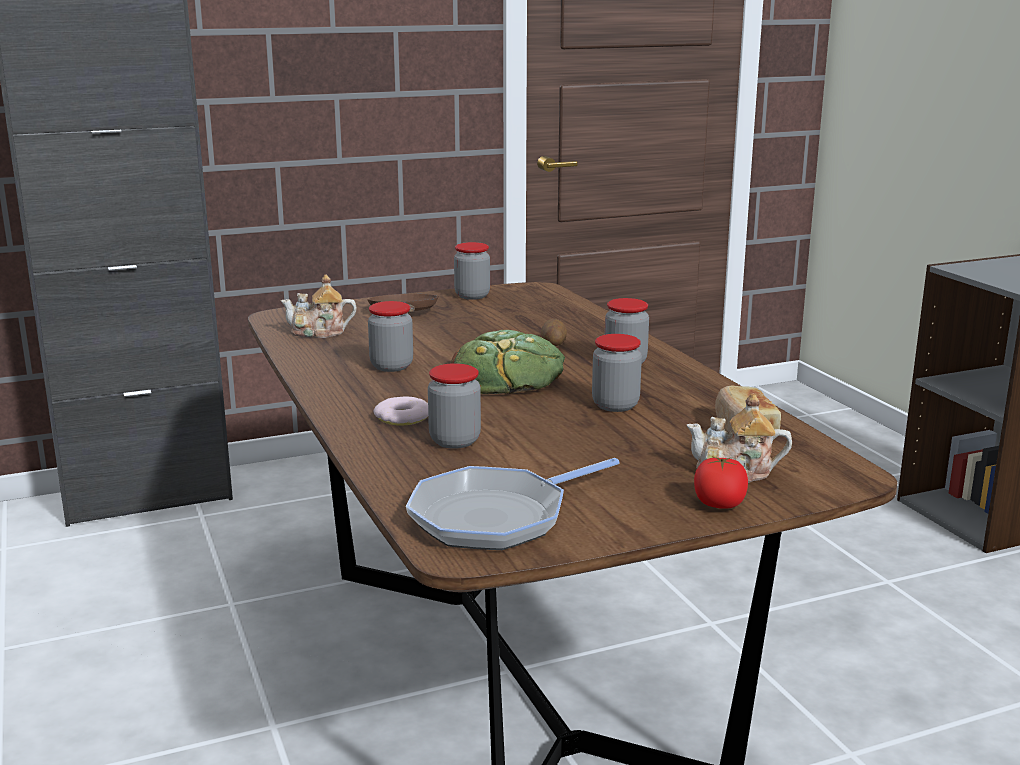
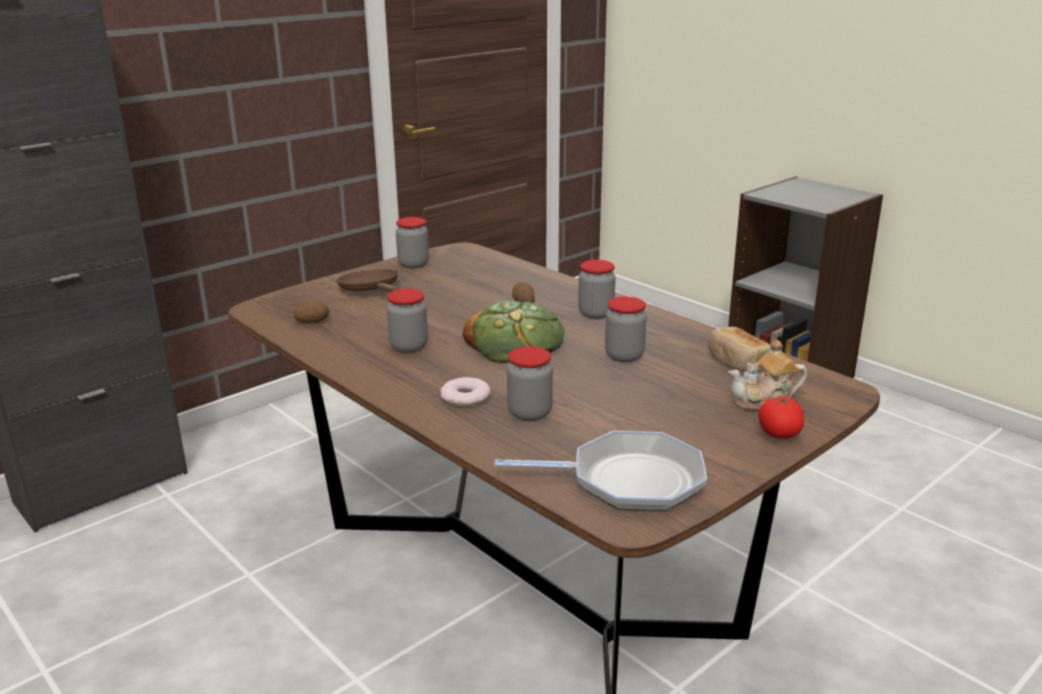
camera: 20 degrees left, 5 degrees up
(319, 332) = (312, 321): teapot -> potato
(496, 517) = (628, 481): frying pan -> frying pan turned 120 degrees counterclockwise

